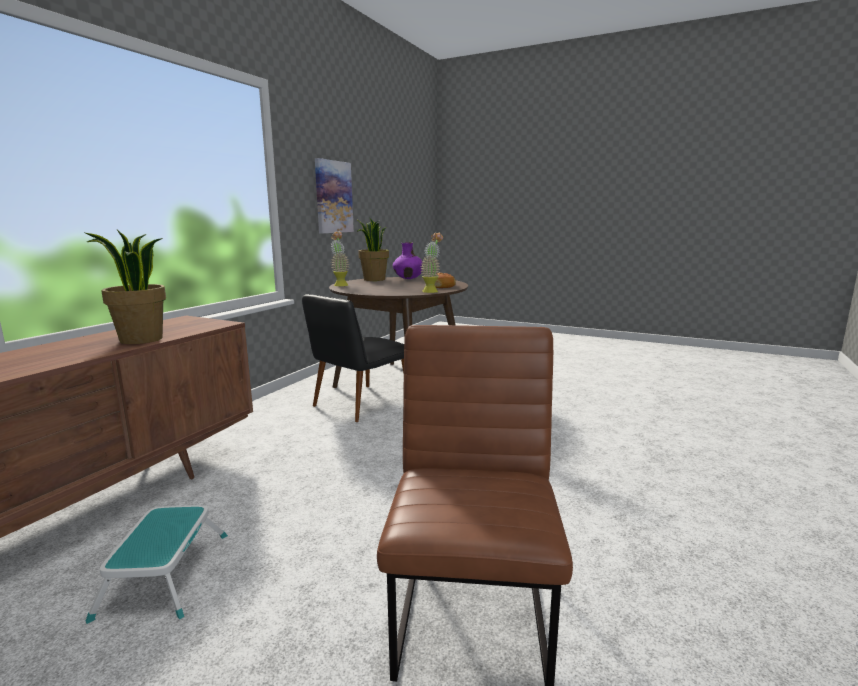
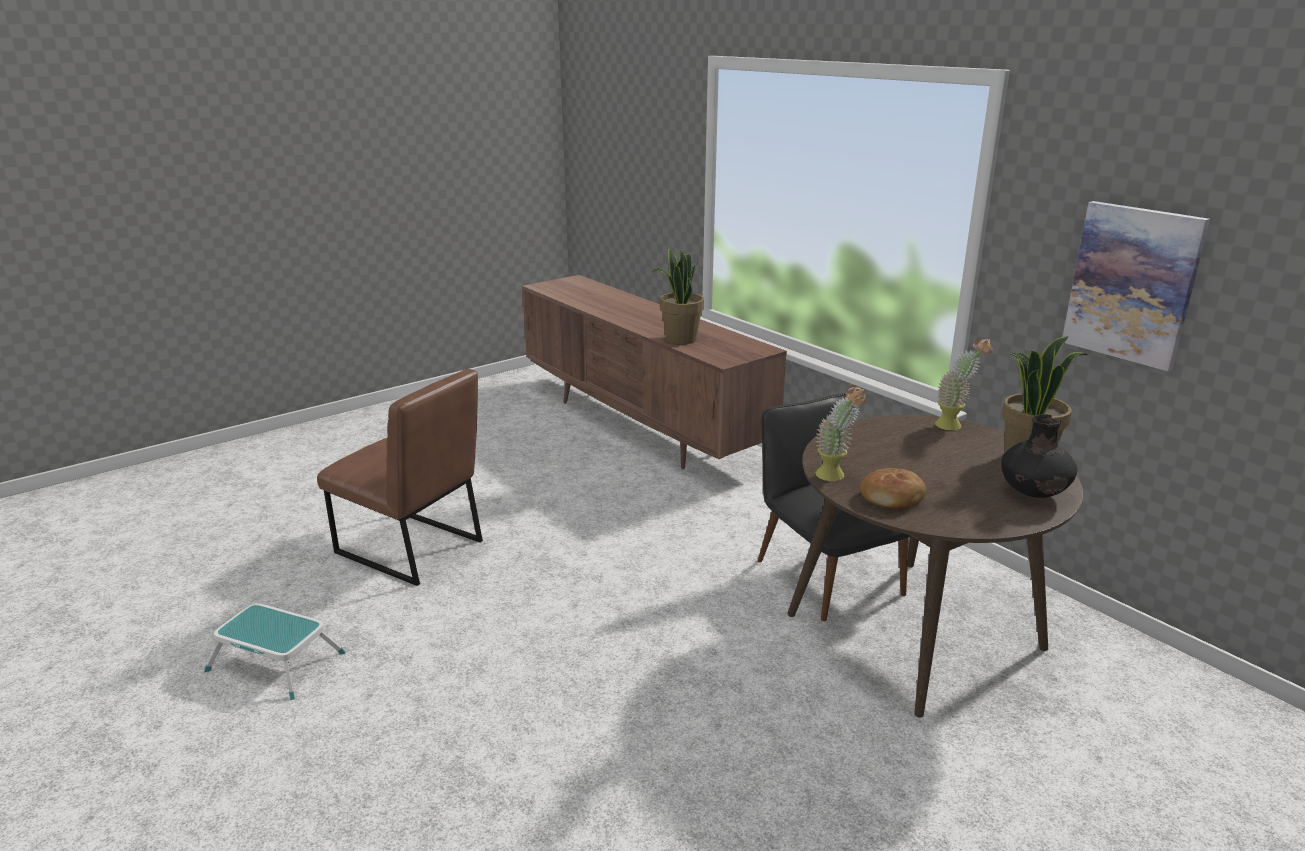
camera: 115 degrees right, 10 degrees up
(165, 574) = (559, 461): turquoise step ladder -> turquoise step ladder (275, 662)
(409, 279) = (1033, 493): purple vase -> black vase

